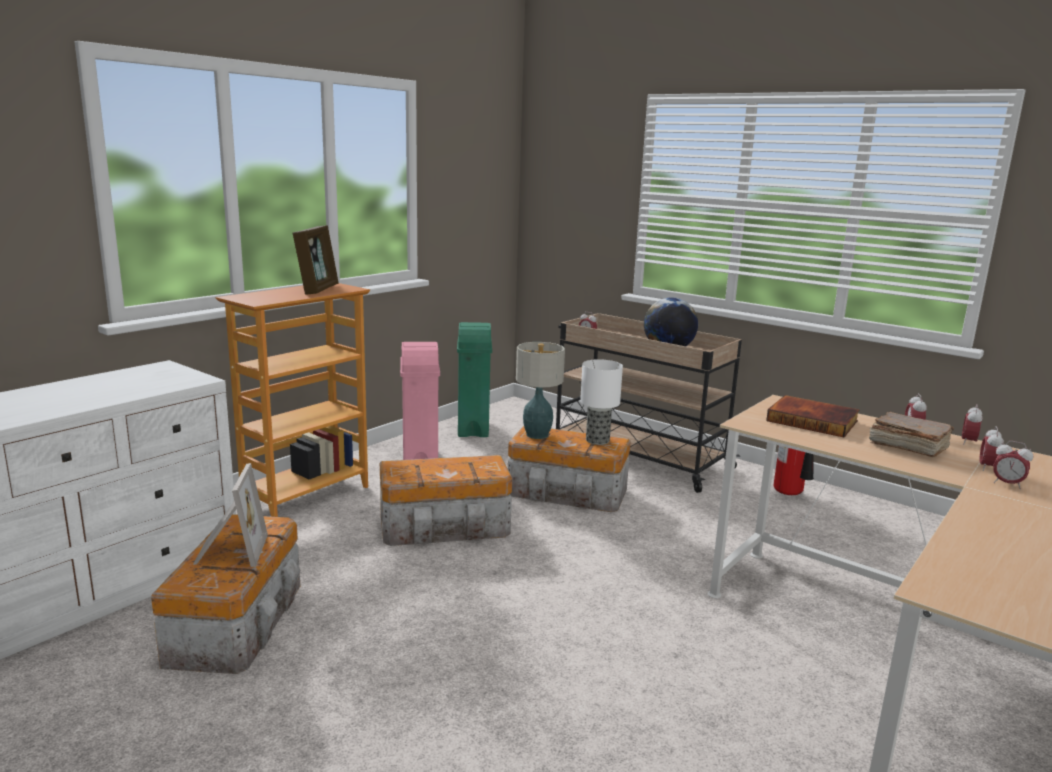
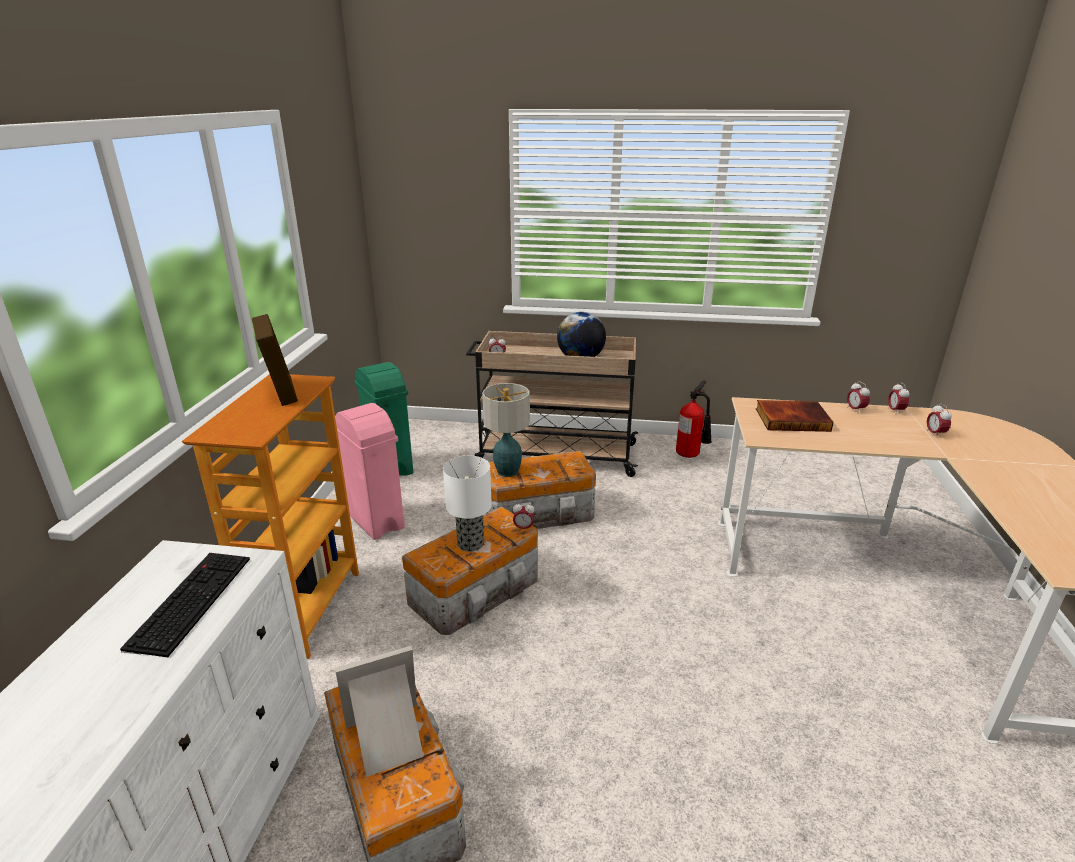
camera: 30 degrees left, 10 degrees up
(139, 385) = (190, 600): none -> keyboard
(229, 551) = (388, 740): picture frame -> picture frame turned 75 degrees counterclockwise
(596, 440) = (560, 461): table lamp -> table lamp (470, 544)
(907, 446) = (873, 428): brown book -> none
(1007, 484) = (962, 446): alarm clock -> alarm clock (523, 528)

